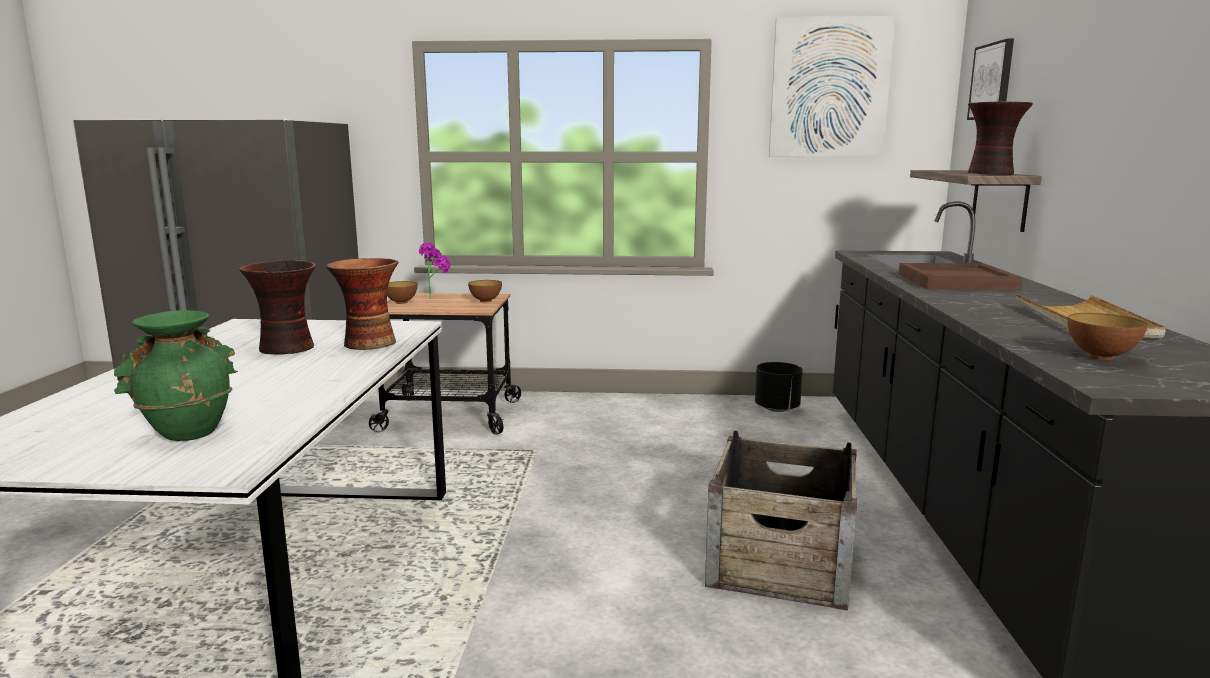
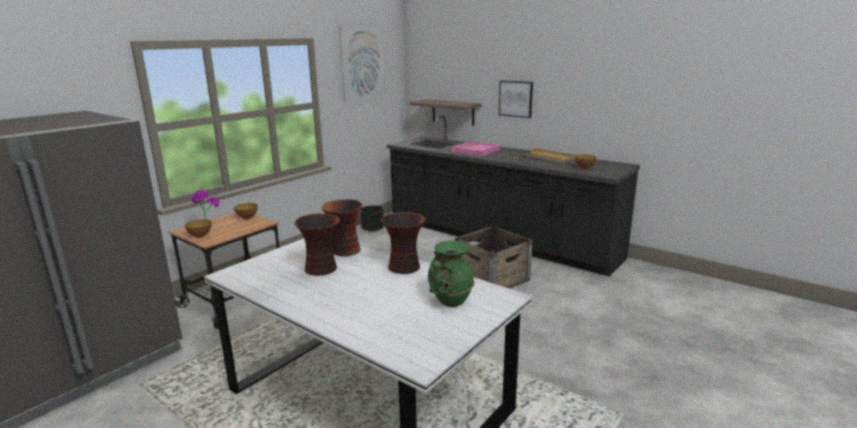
camera: 55 degrees left, 5 degrees up
(956, 281) = (475, 150): brown tray -> pink tray
(991, 174) = (462, 103): vase -> vase (405, 267)
(992, 81) = (435, 60): picture -> picture (516, 98)

